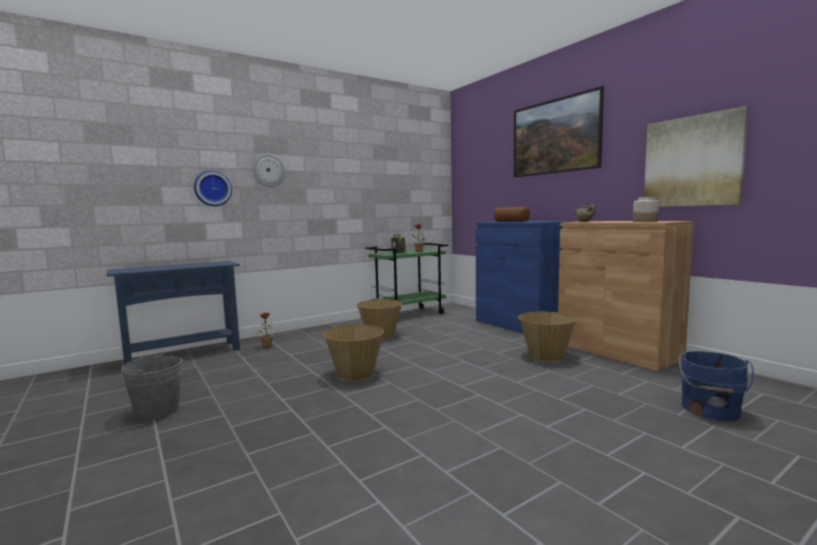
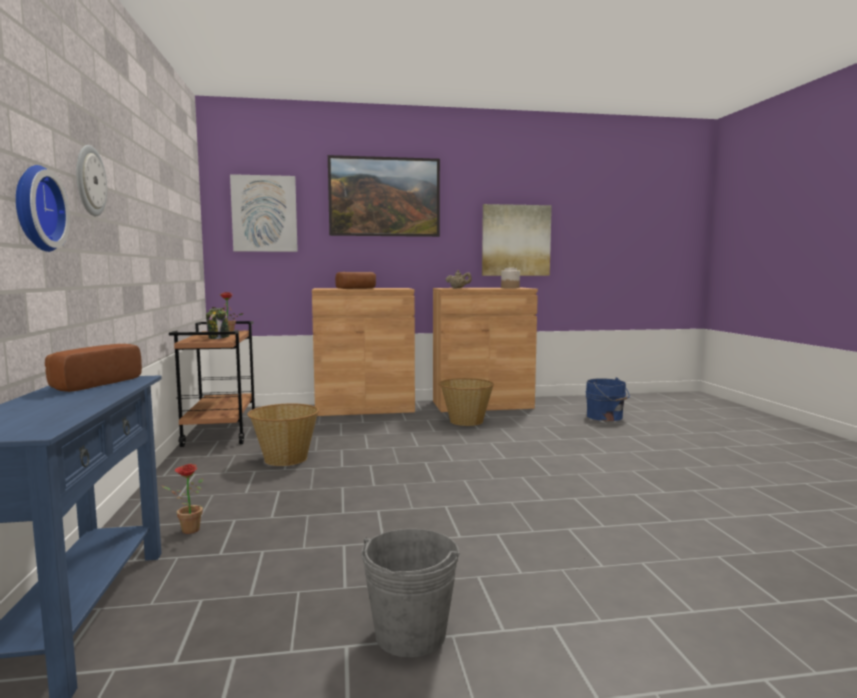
camera: 65 degrees left, 0 degrees up
(213, 263) = (91, 384): none -> bread
(355, 373) = (415, 490): basket -> none
(409, 315) = (220, 432): green cart -> brown cart
(479, 165) = (264, 214): none -> picture
(519, 325) = (364, 408): blue cabinet -> brown cabinet

